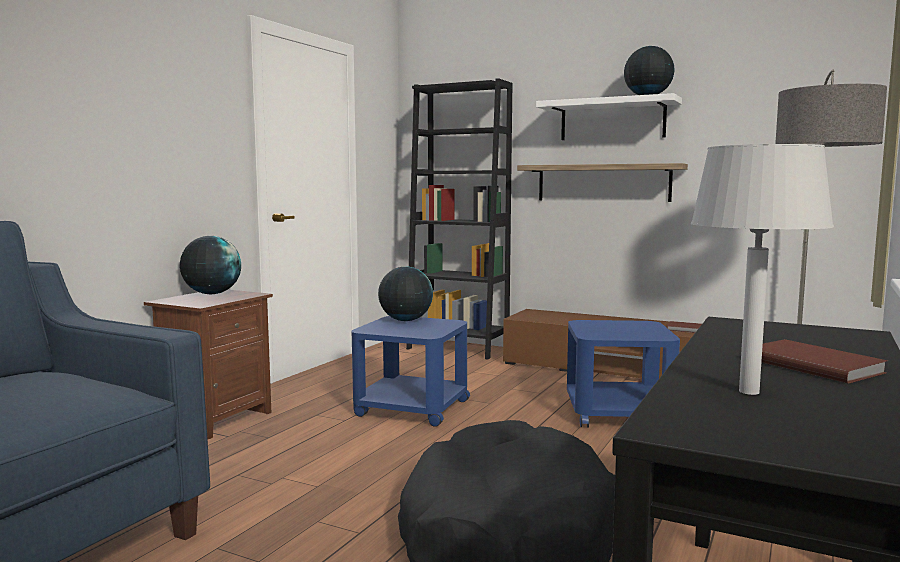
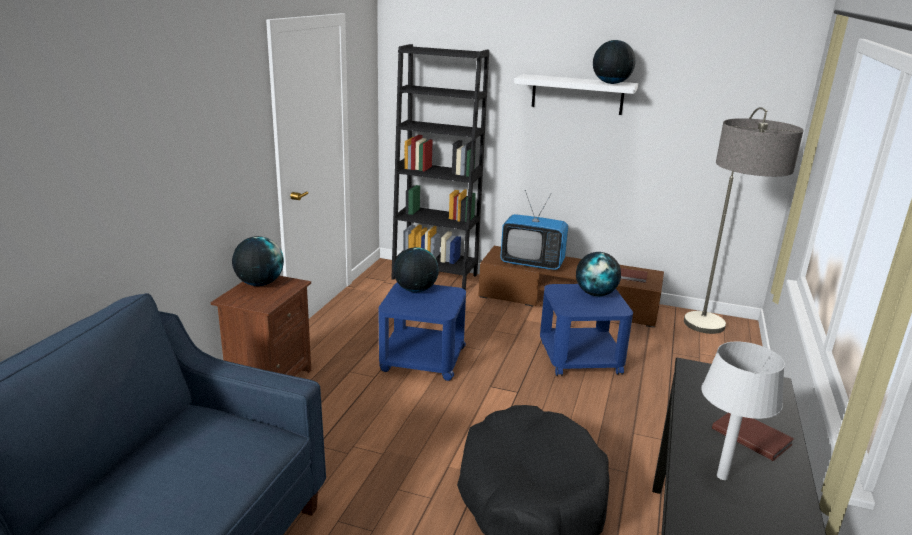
camera: 10 degrees left, 15 degrees up
(567, 319) = (532, 263): none -> television
(603, 183) = (565, 147): shelf -> none
(633, 326) = (595, 294): none -> globe

